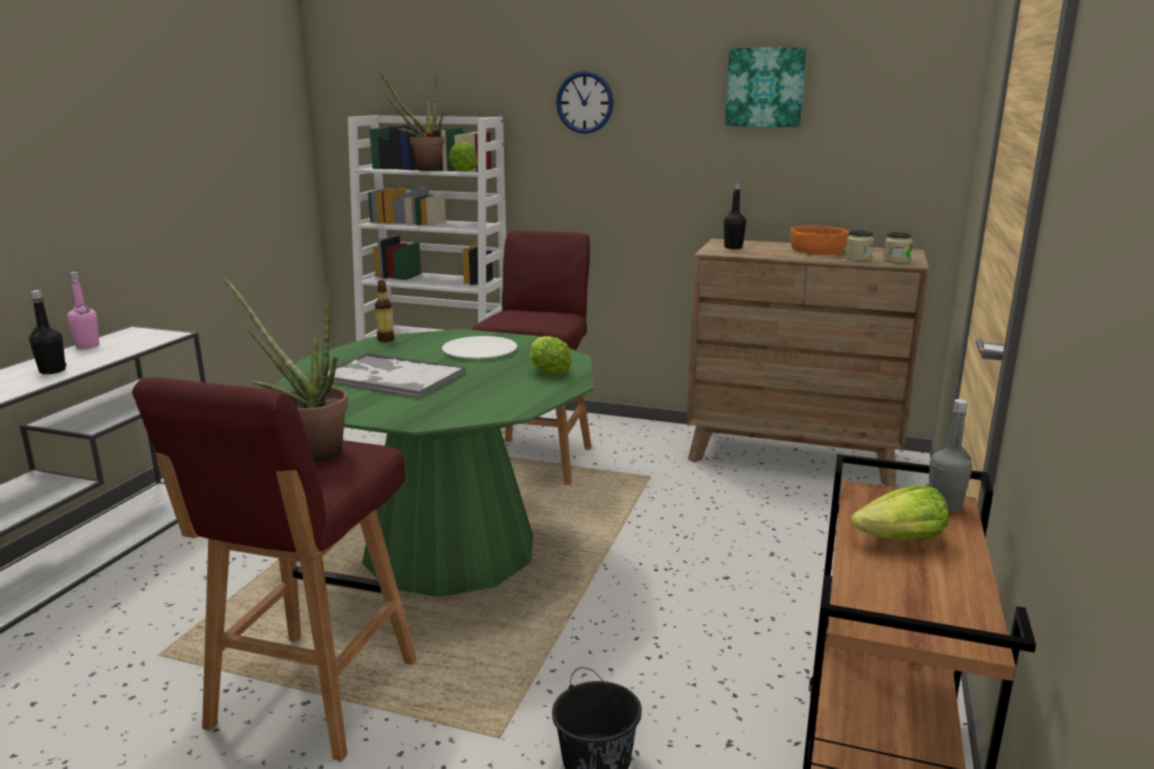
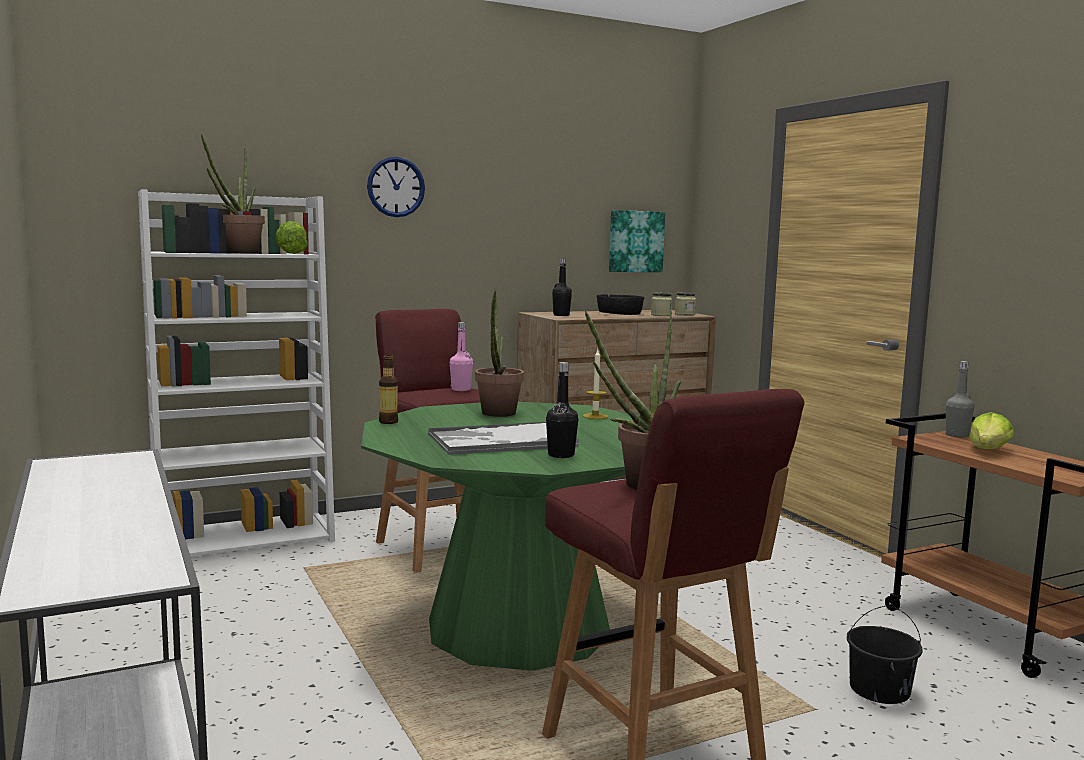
camera: 45 degrees left, 10 degrees down
(52, 371) = (115, 507): black bottle -> black bottle (561, 455)
(87, 346) = (56, 483): pink bottle -> pink bottle (461, 389)
(479, 350) = (498, 415): white plate -> potted plant
(548, 370) = (595, 416): lettuce -> candle
(765, 87) = (553, 180): picture -> picture (635, 241)
(818, 251) = (620, 313): orange bowl -> black bowl

